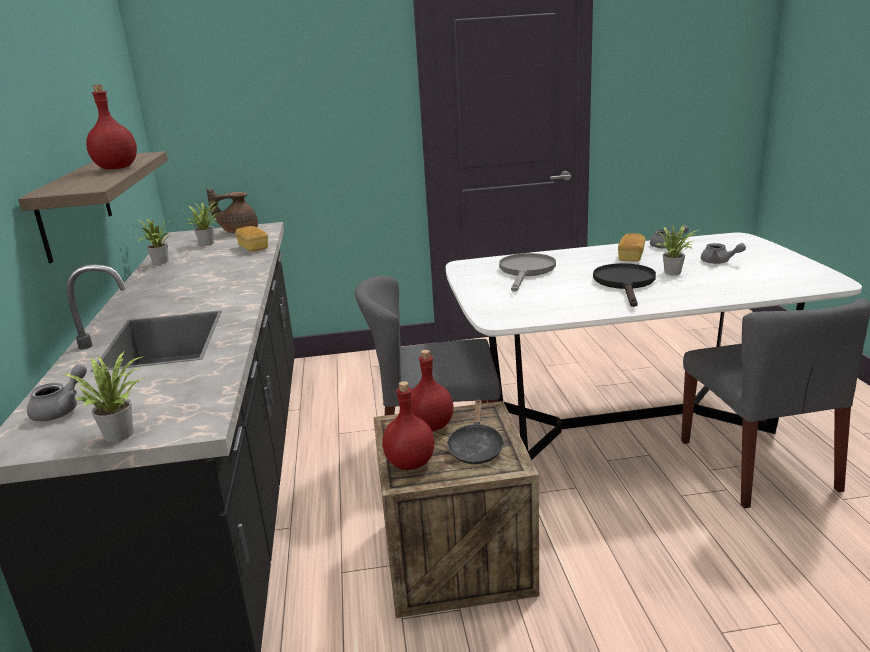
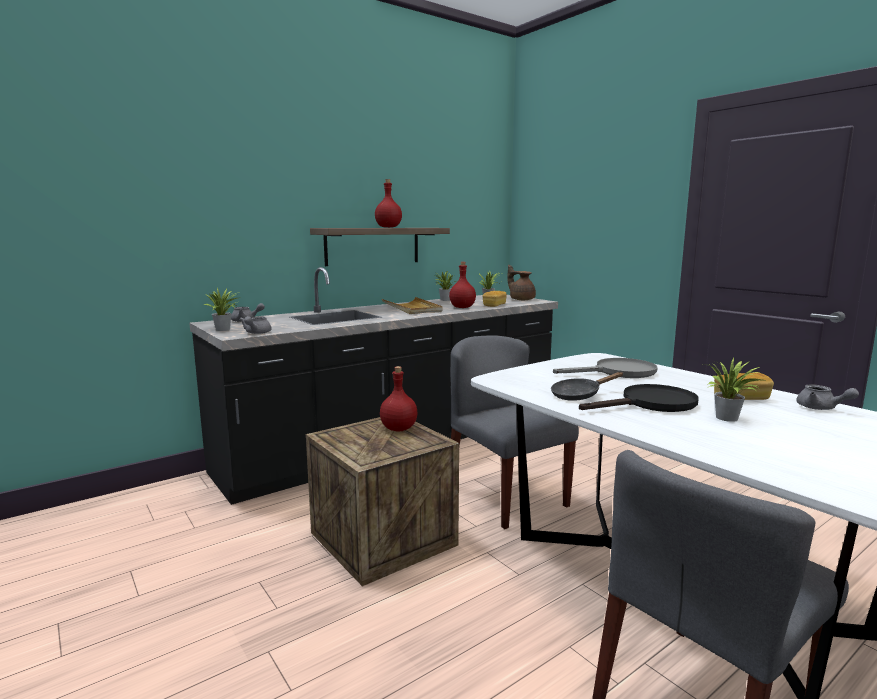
camera: 60 degrees right, 10 degrees down
(189, 287) = (412, 308): none -> beige tray
(411, 463) = (346, 433): red bottle -> red bottle (462, 307)
(475, 448) = (380, 446): black frying pan -> black frying pan (579, 395)
(719, 262) = (819, 435): grey teapot -> grey teapot (256, 333)

